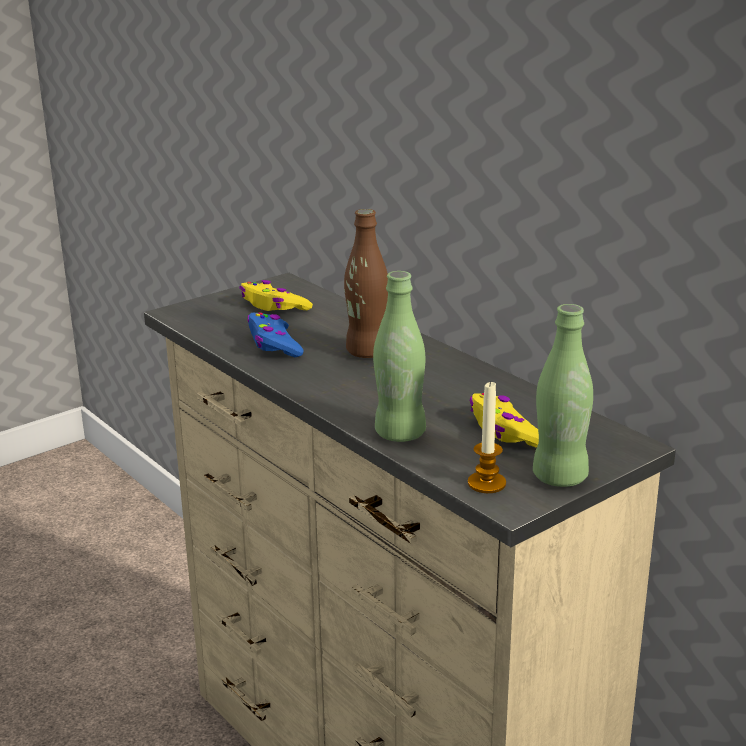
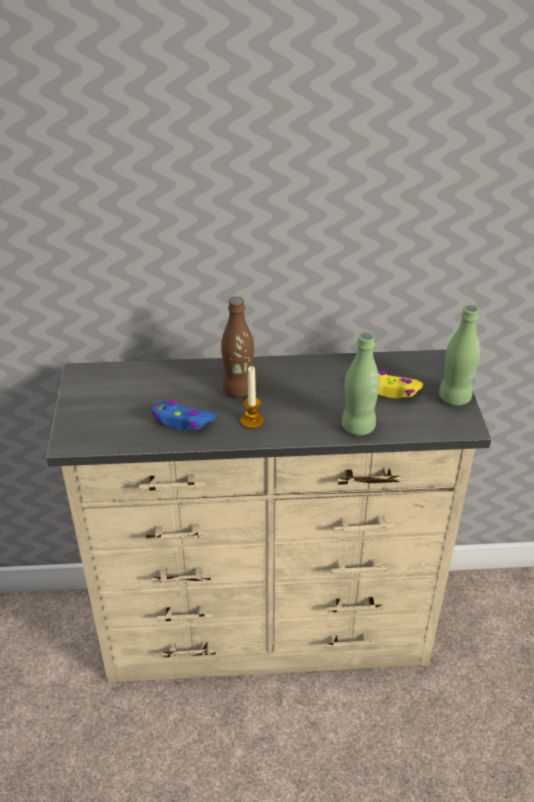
camera: 55 degrees left, 15 degrees up
(273, 306) = (118, 395): yellow game controller -> none
(486, 483) = (440, 424): candle -> candle (252, 421)

